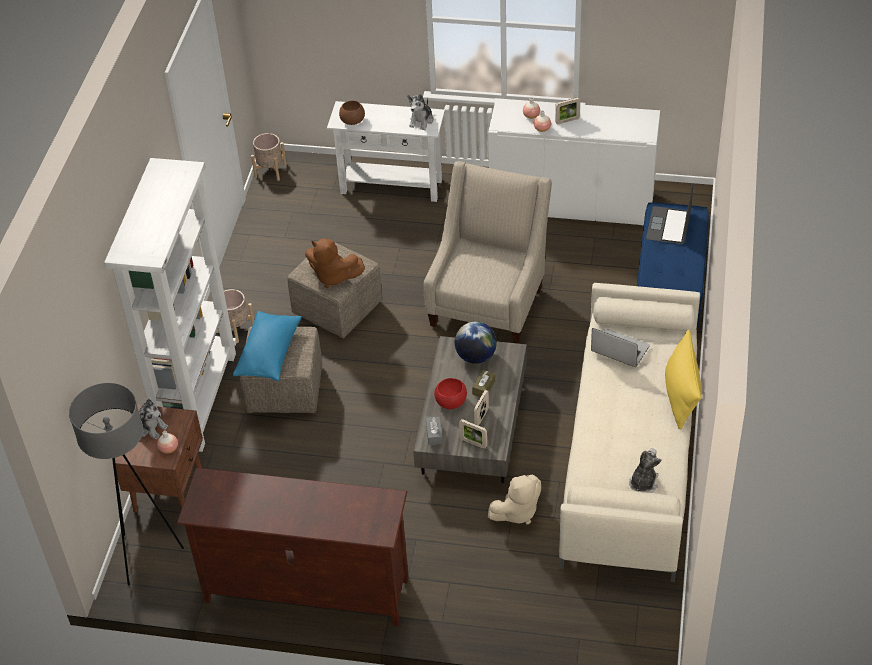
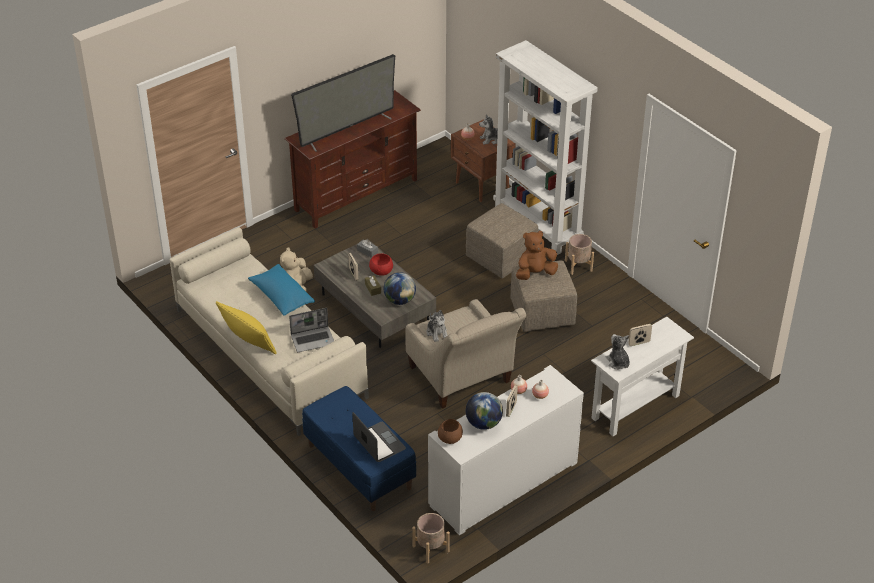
camera: 130 degrees right, 5 degrees down
(146, 555) = (449, 160): grey floor lamp -> none
(269, 354) = (502, 217): blue pillow -> blue pillow (281, 297)
(270, 170) = (725, 361): beige planter -> beige planter (431, 548)
(313, 500) = (347, 130): none -> television
(352, 120) = (660, 331): brown bowl -> brown bowl (450, 437)
(473, 443) = (341, 261): picture frame -> picture frame (639, 343)
(603, 124) = (483, 423): none -> globe
(643, 483) = (219, 285): plush toy -> plush toy (437, 333)

